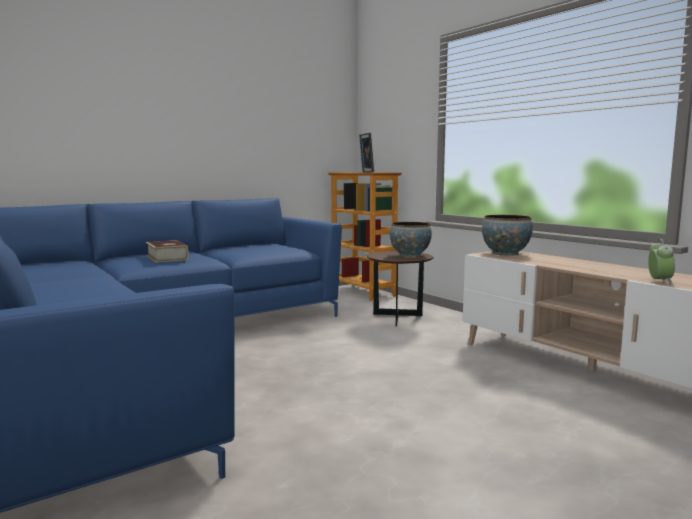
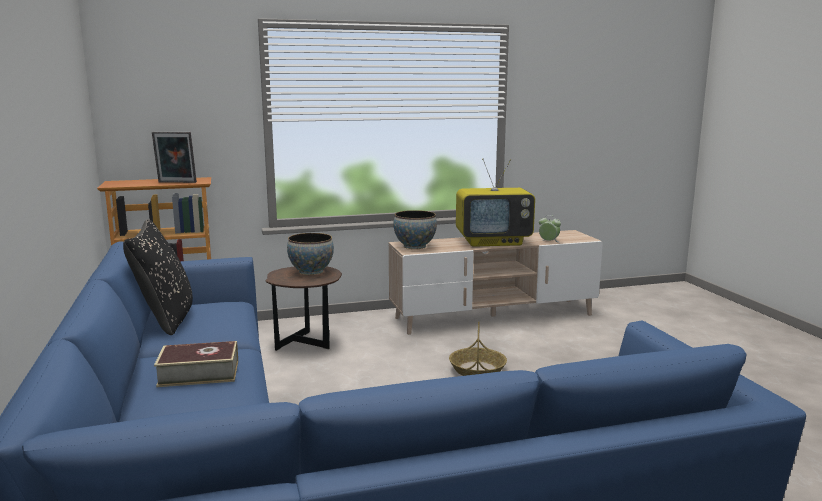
camera: 70 degrees left, 5 degrees up
(255, 246) = (166, 319): none -> black pillow
(417, 380) = (477, 369): none -> basket
(592, 267) = (493, 242): none -> television

